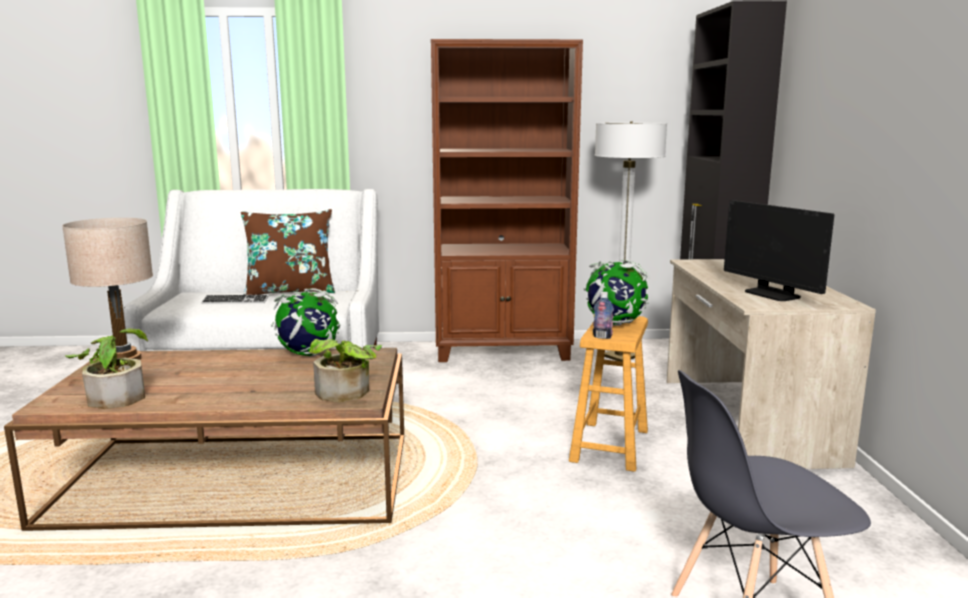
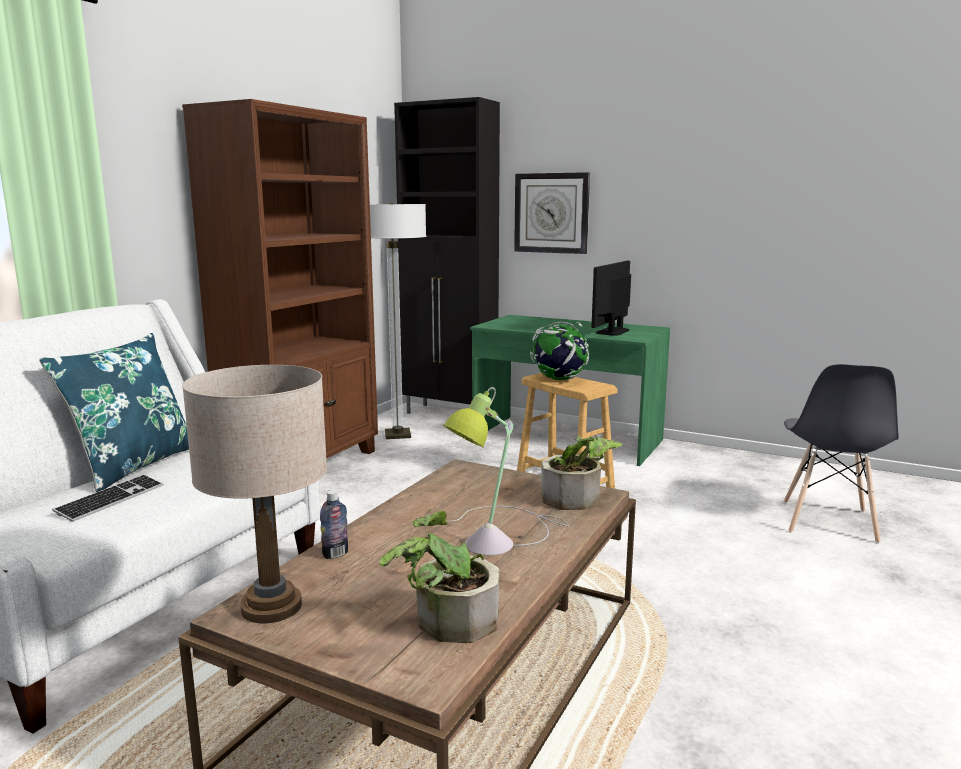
camera: 60 degrees left, 0 degrees up
(250, 384) = (494, 535): none -> table lamp
(290, 291) = (134, 466): brown pillow -> blue pillow
(308, 354) = (422, 495): globe -> none
(602, 337) = (591, 388): bottle -> bottle (335, 554)
(745, 419) = (566, 439): beige desk -> green desk
(772, 294) = (612, 332): monitor -> monitor turned 120 degrees clockwise
(810, 137) = (551, 213): none -> wall clock

